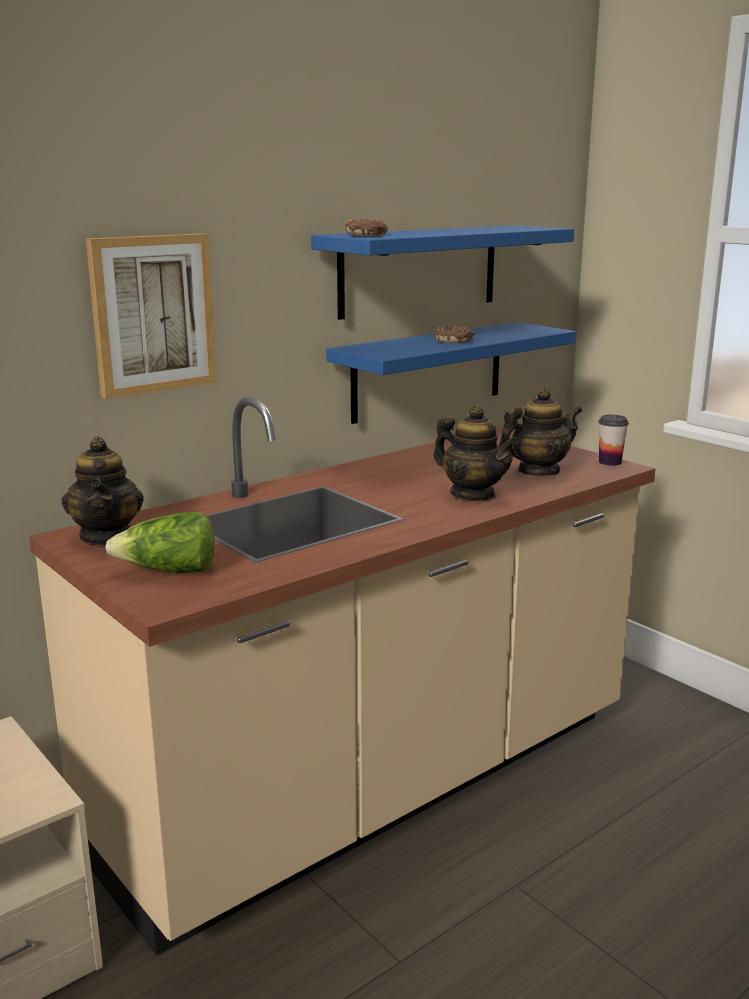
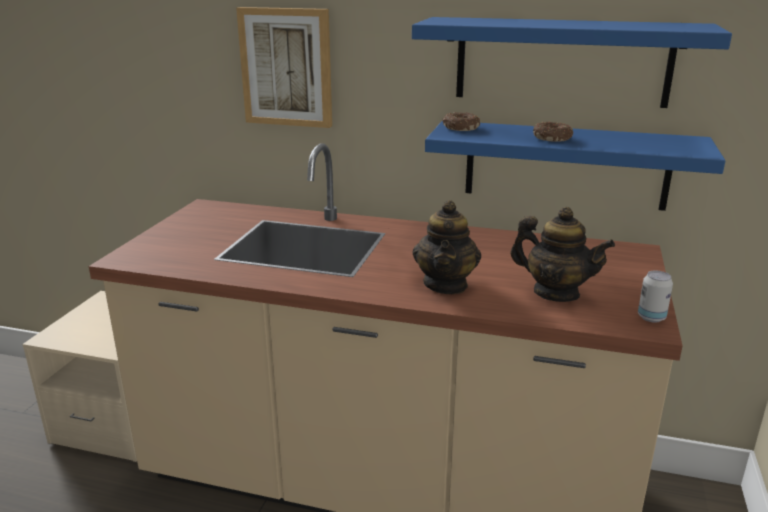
camera: 55 degrees right, 5 degrees up
(107, 536) = (214, 213): teapot -> none
(169, 572) = (174, 244): lettuce -> none
(366, 235) = (449, 20): donut -> donut (460, 128)
(610, 462) = (651, 317): cup -> can

